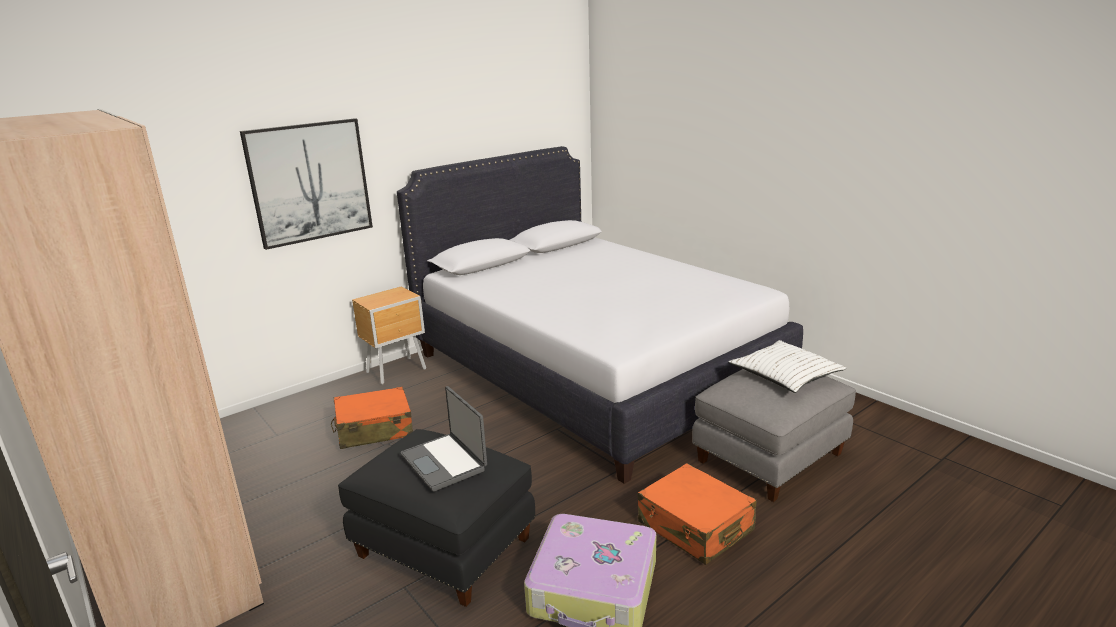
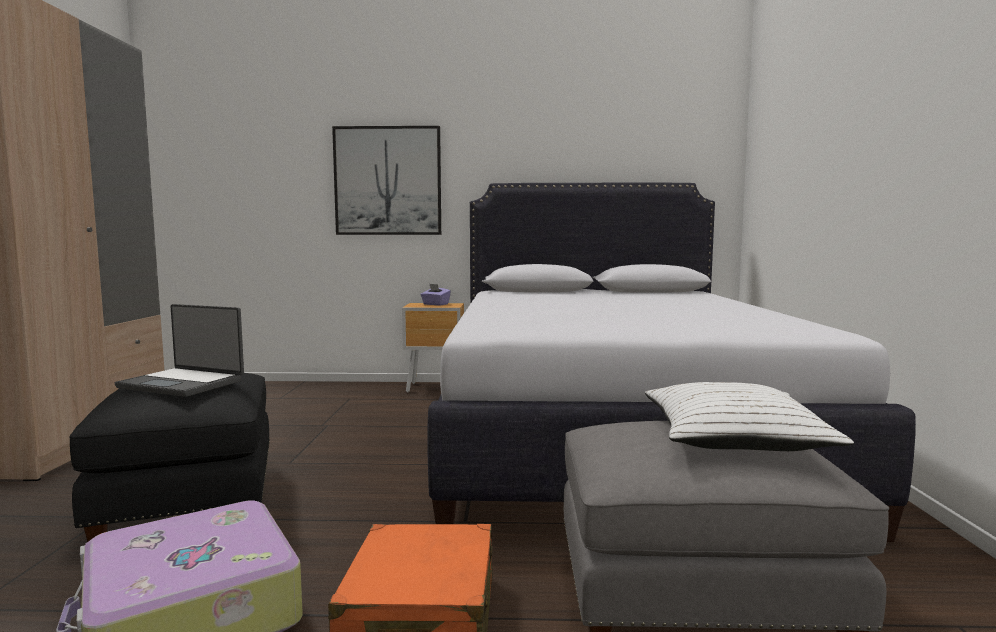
camera: 40 degrees right, 15 degrees down
(374, 429) = (338, 414): orange suitcase -> none
(385, 296) = (435, 304): none -> purple tissue box
(445, 462) = (183, 383): laptop -> laptop turned 75 degrees counterclockwise

